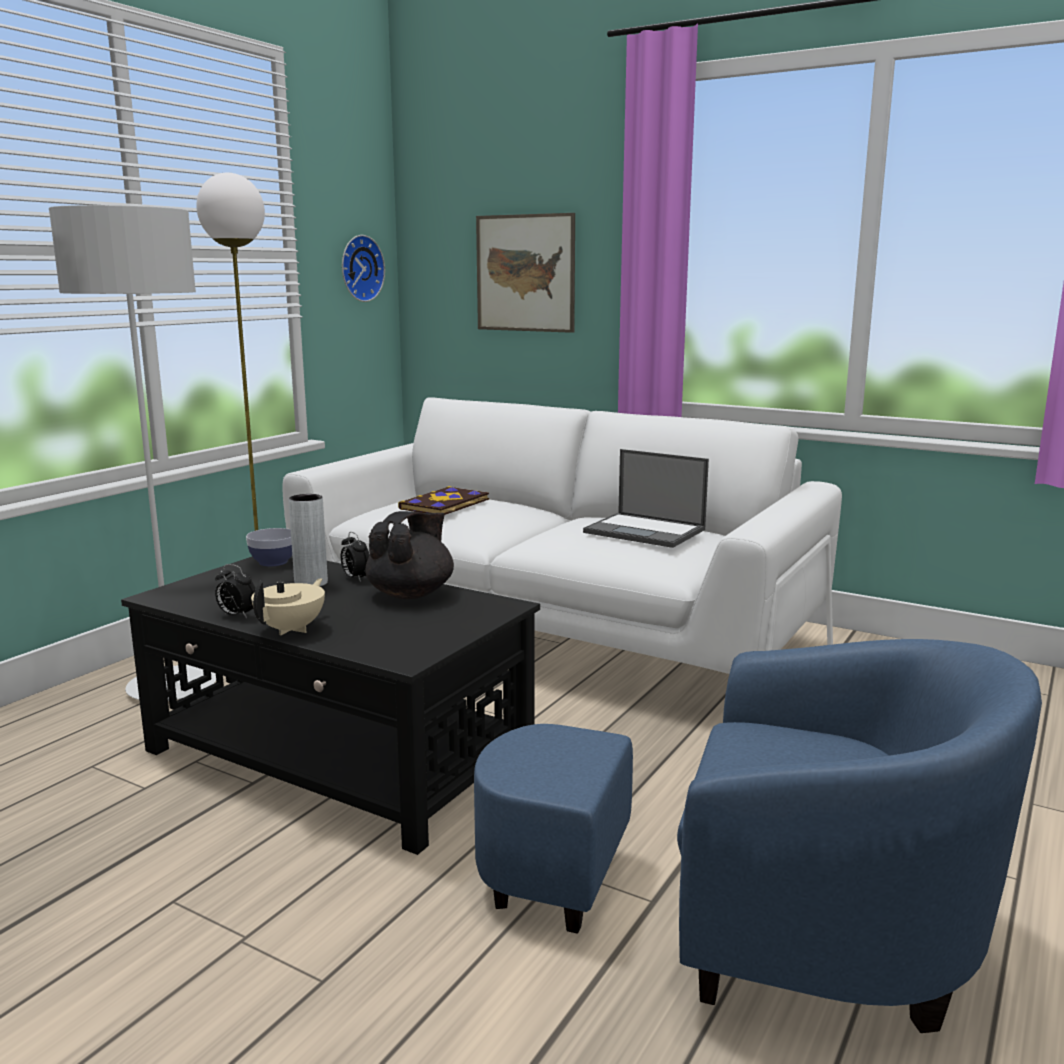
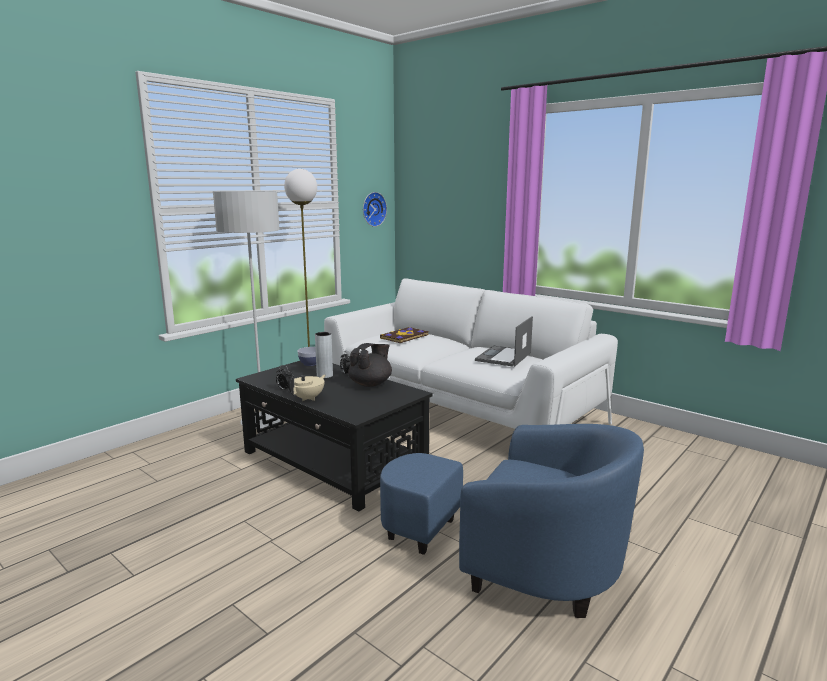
camera: 10 degrees right, 0 degrees up
(525, 273) = (458, 213): picture -> none
(646, 531) = (503, 357): laptop -> laptop turned 75 degrees clockwise

